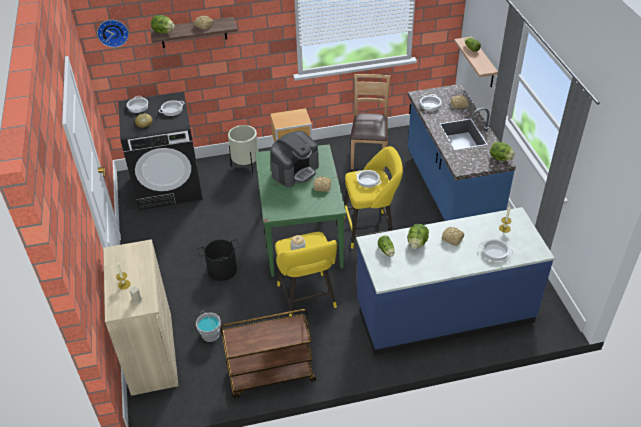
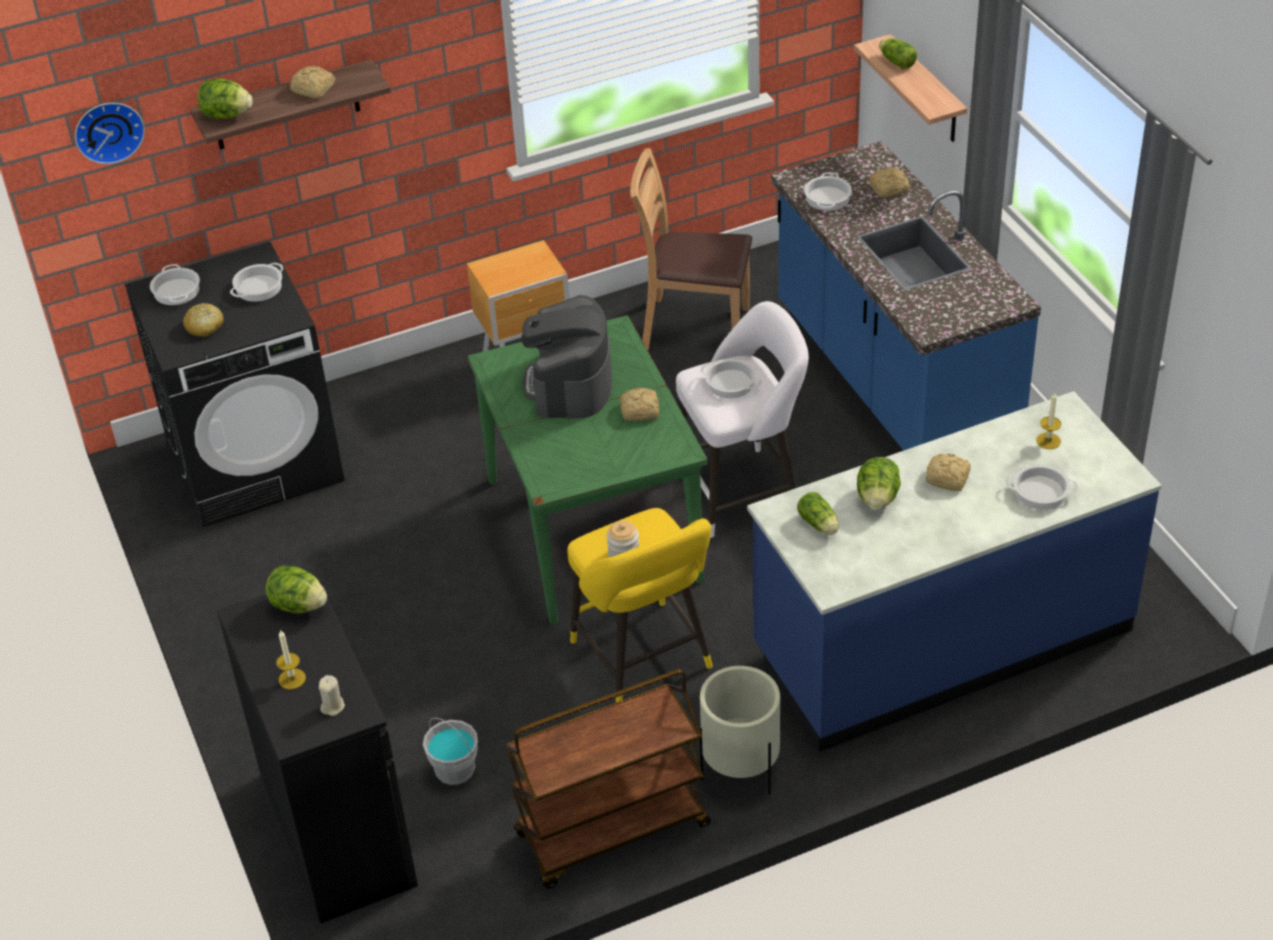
camera: 10 degrees left, 0 degrees up
(152, 353) = (337, 829): beige cabinet -> black cabinet
(222, 269) = (437, 628): black bucket -> none
(246, 166) = (421, 391): beige planter -> beige planter (740, 771)
(295, 170) = (569, 384): coffee machine -> coffee machine turned 150 degrees clockwise
(369, 156) = (694, 327): brown chair -> brown chair turned 75 degrees counterclockwise
(371, 229) = (742, 490): yellow stool -> white stool
(500, 158) = (1005, 295): lettuce -> lettuce (298, 605)

